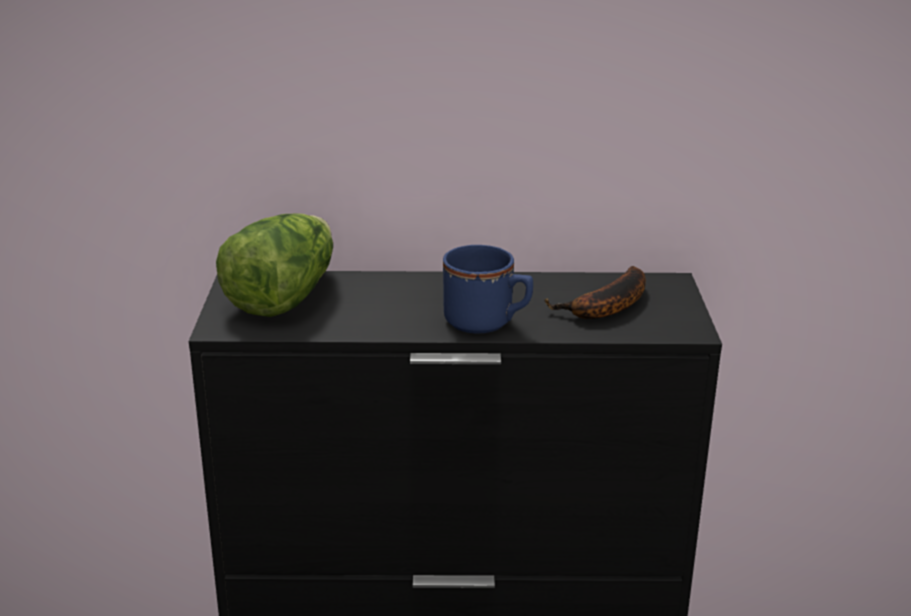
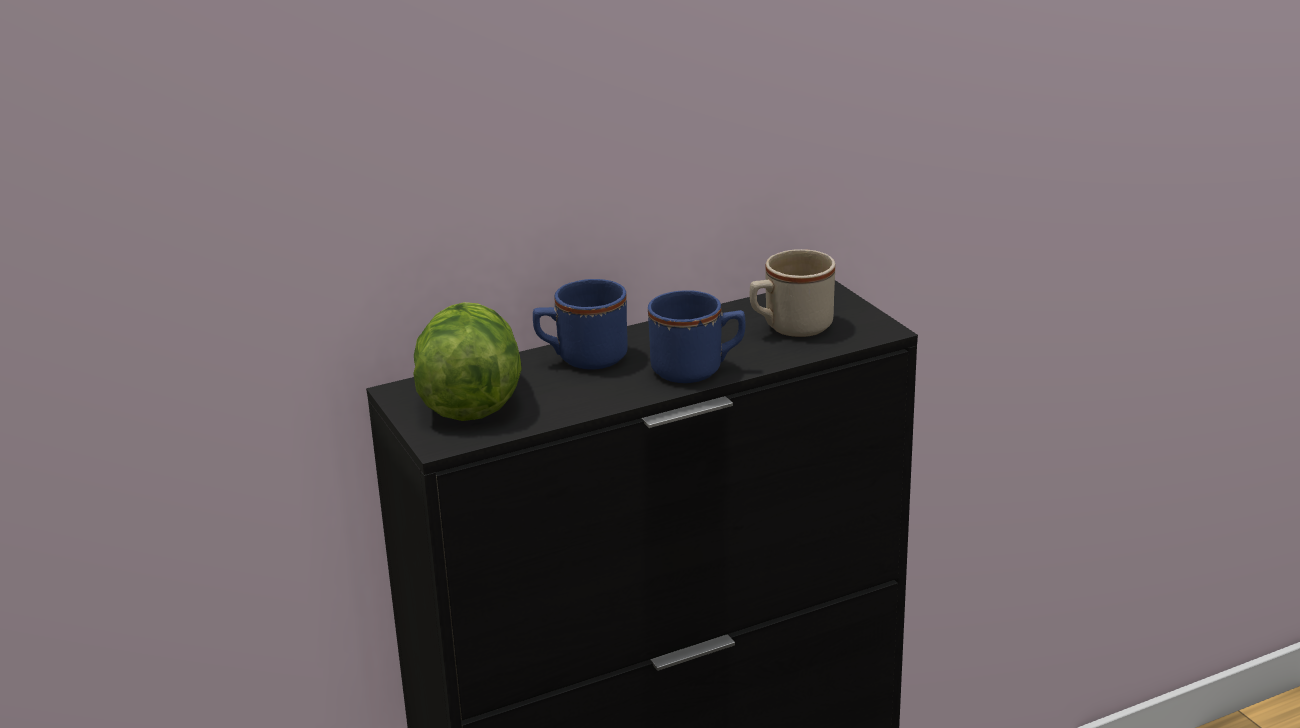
camera: 25 degrees left, 0 degrees up
(403, 289) = (582, 358): none -> blue mug
(606, 307) = (789, 327): banana -> beige mug

